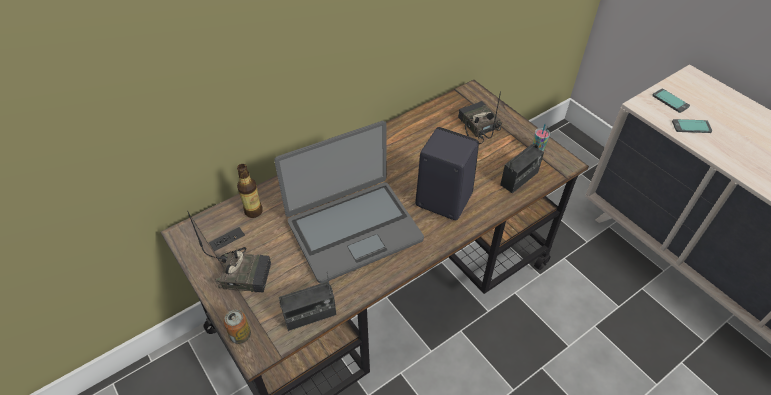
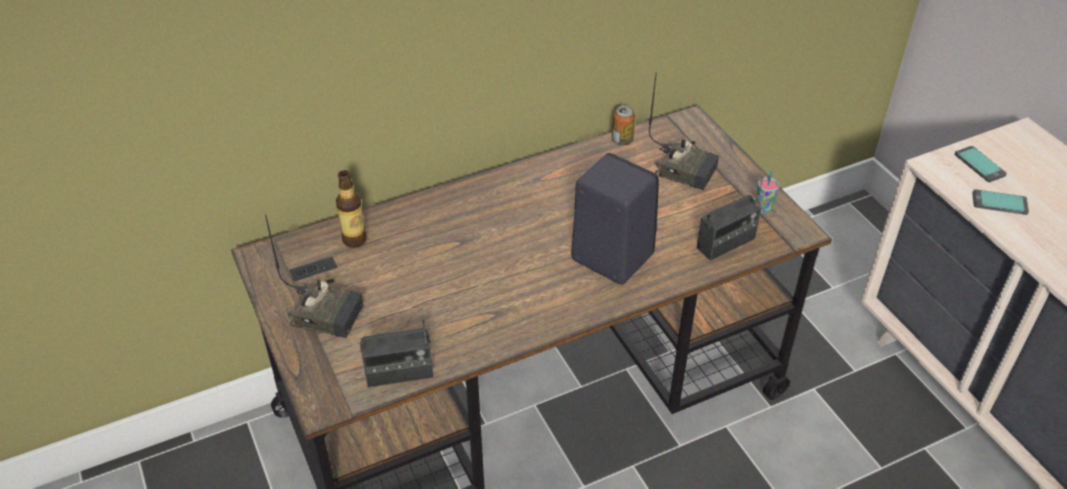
camera: 10 degrees right, 5 degrees down
(240, 335) = (307, 384): can -> can (622, 140)
(353, 229) = (480, 278): laptop -> none
(477, 126) = (685, 168): radio -> radio turned 135 degrees clockwise

